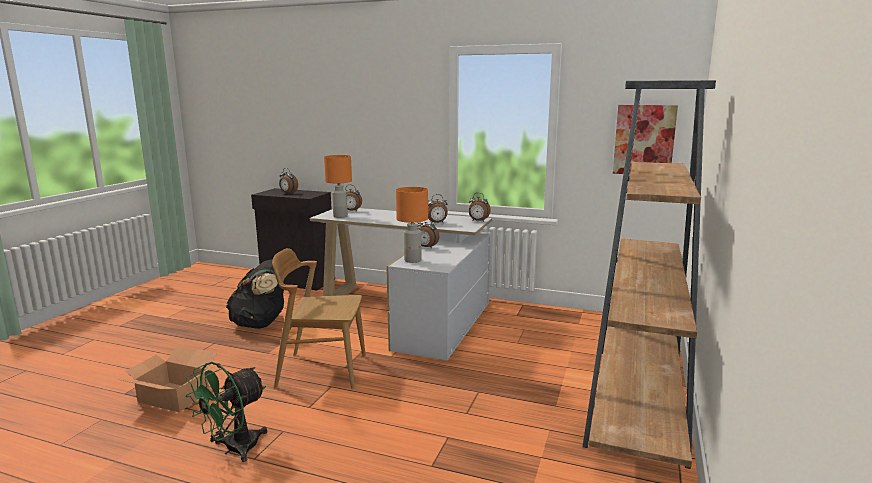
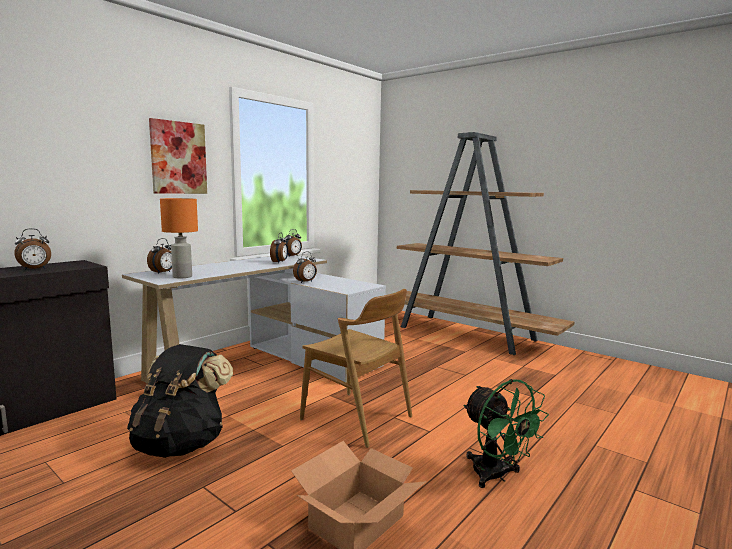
camera: 70 degrees left, 5 degrees down
(322, 370) = (356, 418): brown chair -> brown chair turned 75 degrees counterclockwise
(413, 260) = (340, 288): orange table lamp -> none
(644, 140) = (357, 181): picture -> picture (178, 158)

